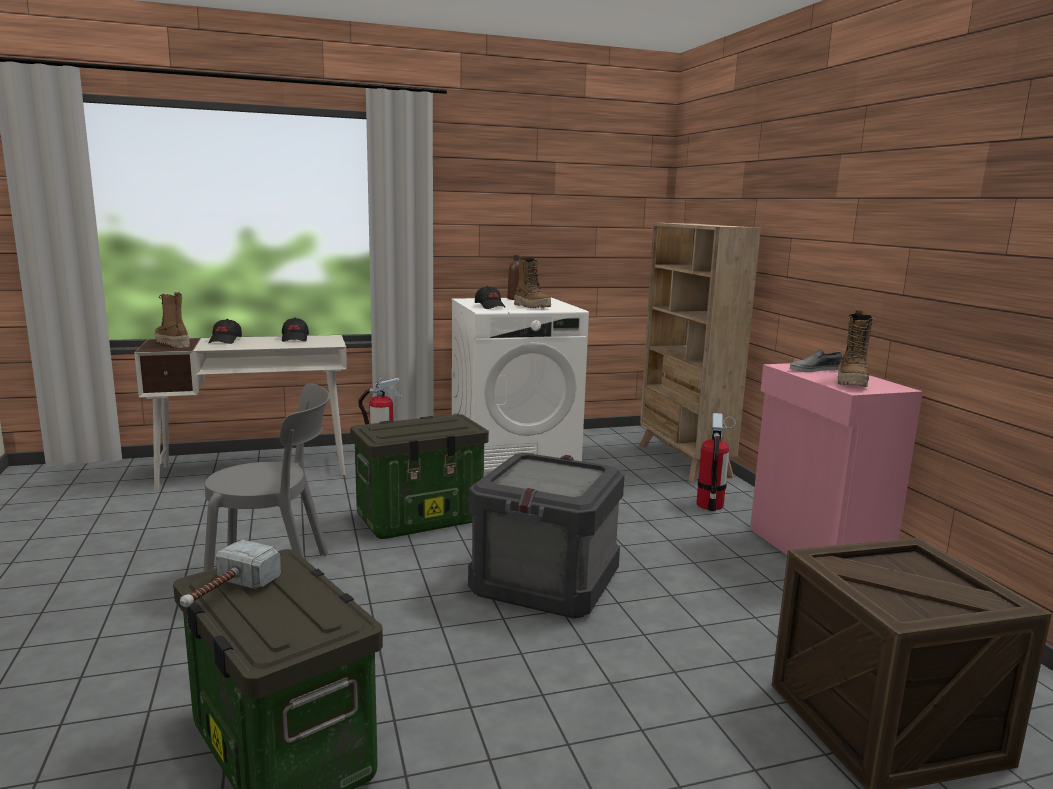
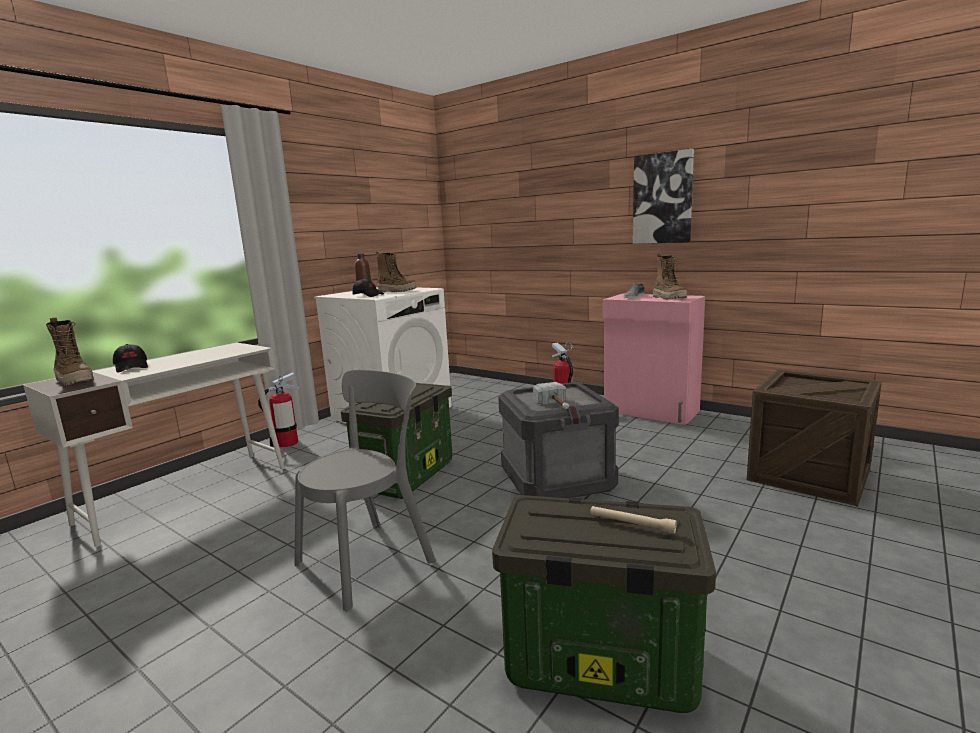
camera: 35 degrees left, 0 degrees up
(172, 344) = (75, 381): boot -> boot turned 150 degrees counterclockwise
(226, 593) = (562, 538): hammer -> hammer (555, 406)
(293, 609) = (631, 524): none -> beige flashlight
(295, 339) = (203, 352): black cap -> none
(683, 461) = (507, 387): beige bookcase -> none
(894, 222) = (662, 198): none -> picture

